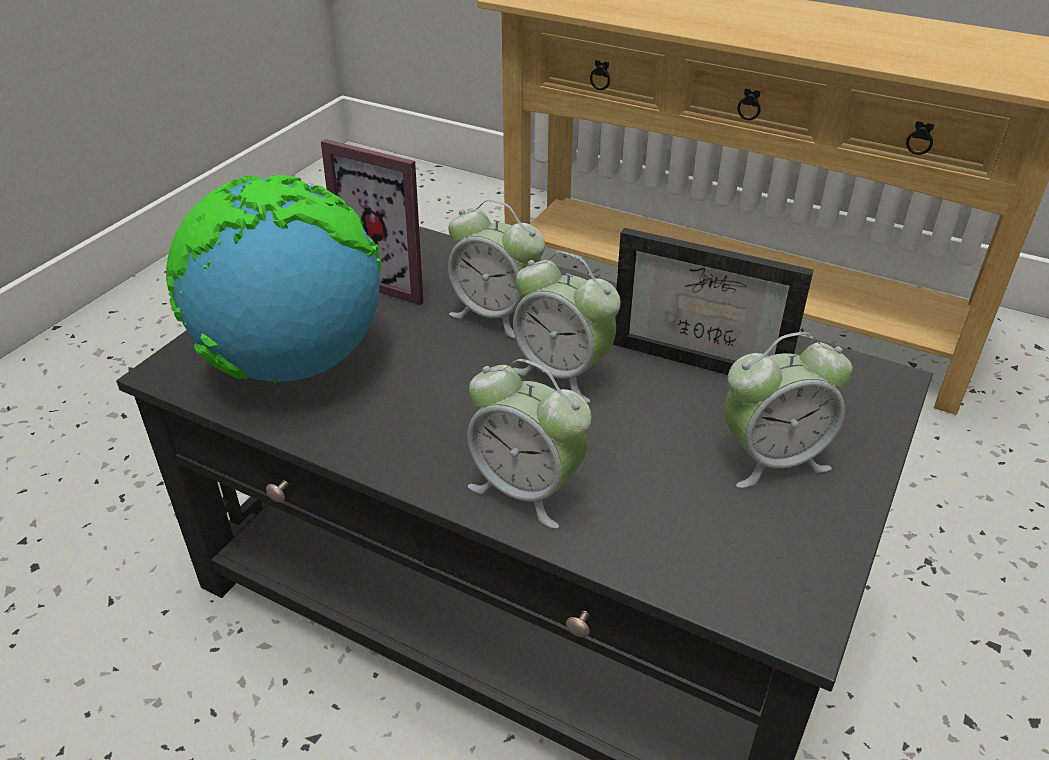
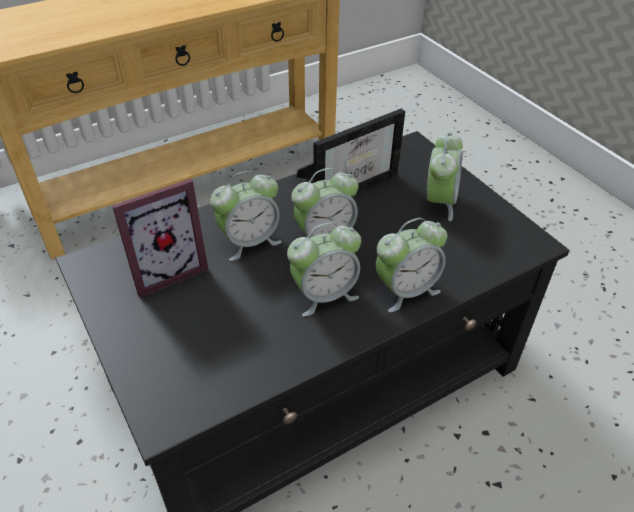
camera: 60 degrees left, 5 degrees up
(292, 363) = (215, 351): globe -> none
(451, 413) = (324, 295): none -> alarm clock

